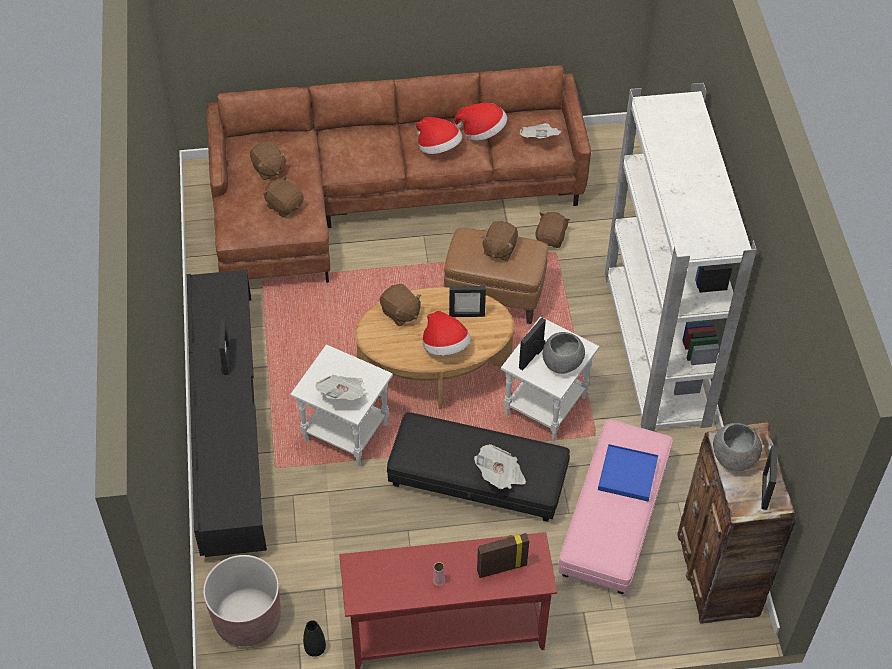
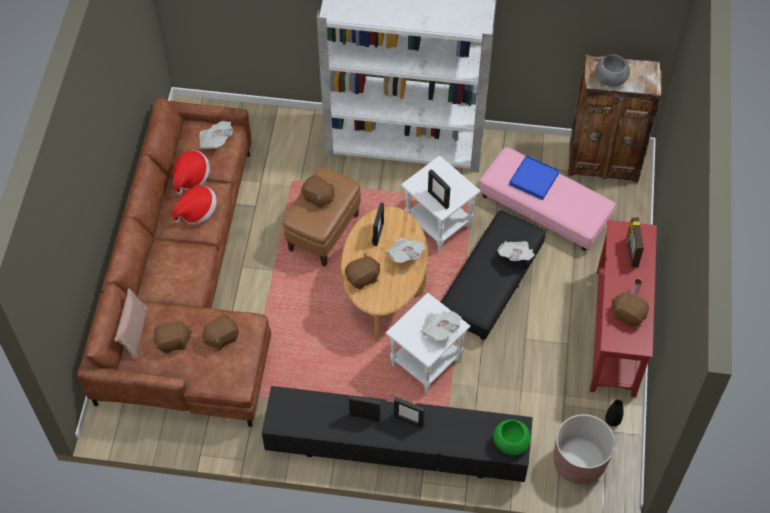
camera: 75 degrees left, 5 degrees up
(221, 508) = (511, 443): none -> green bowl
(273, 137) = (134, 332): none -> beige pillow
(445, 346) = (405, 255): hat -> newspaper
(551, 238) = (276, 180): brown plush toy -> brown plush toy (628, 314)
(562, 362) = (448, 181): grey bowl -> none
(765, 491) = (641, 70): picture frame -> picture frame (408, 420)

